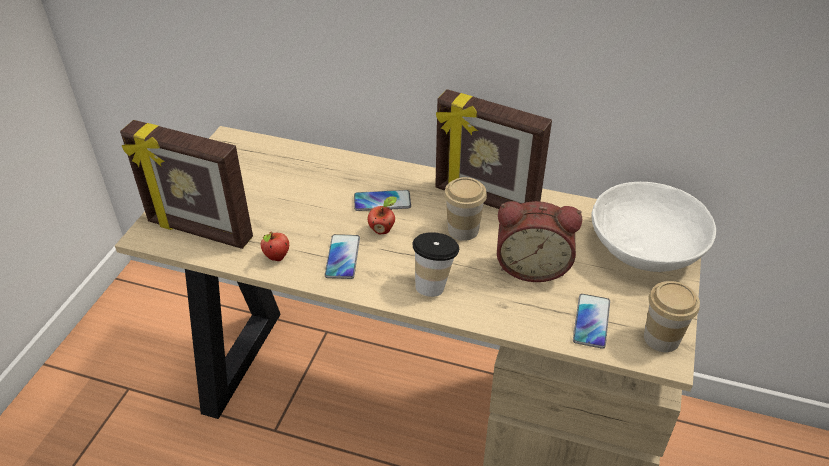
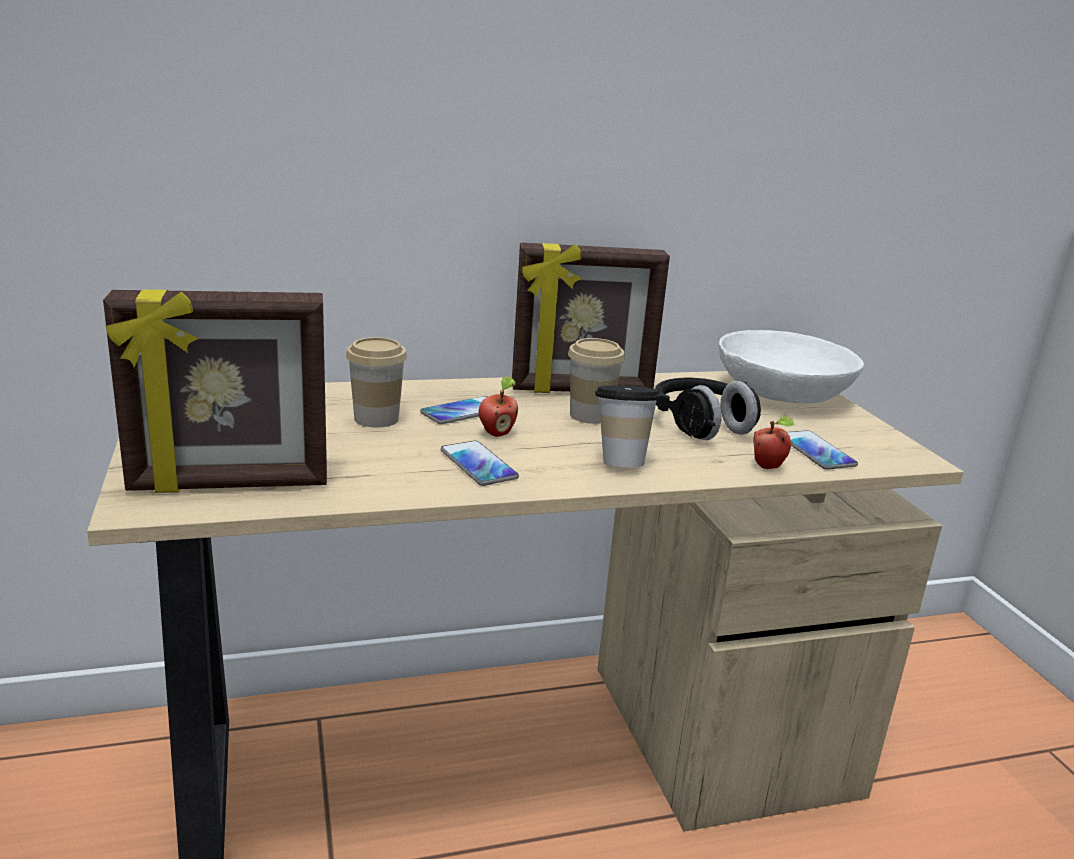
camera: 35 degrees left, 20 degrees down
(277, 258) = (388, 484): apple -> apple (769, 467)
(532, 266) = (701, 426): alarm clock -> black headphones
(661, 338) = (891, 447): cup -> cup (376, 419)

